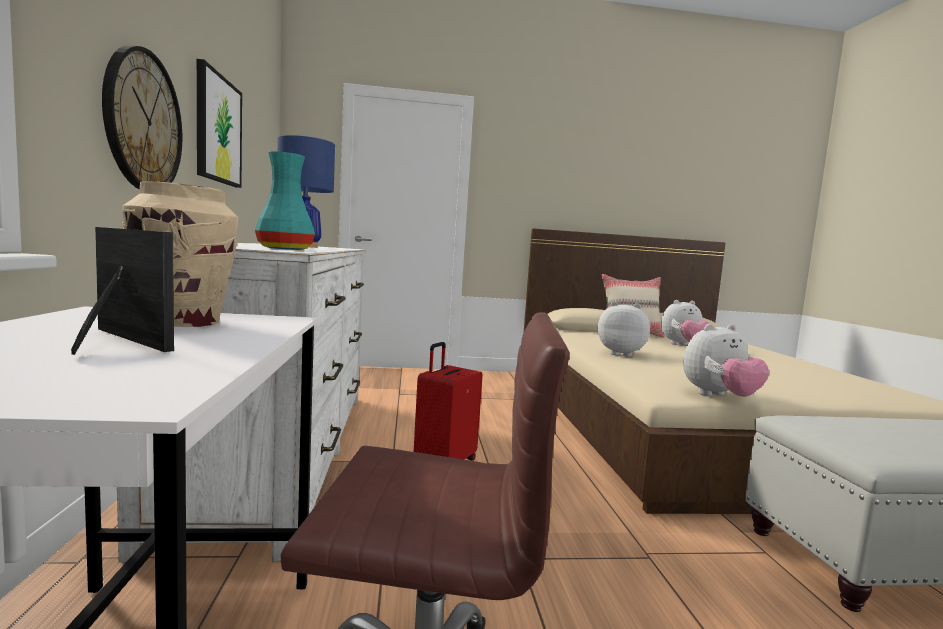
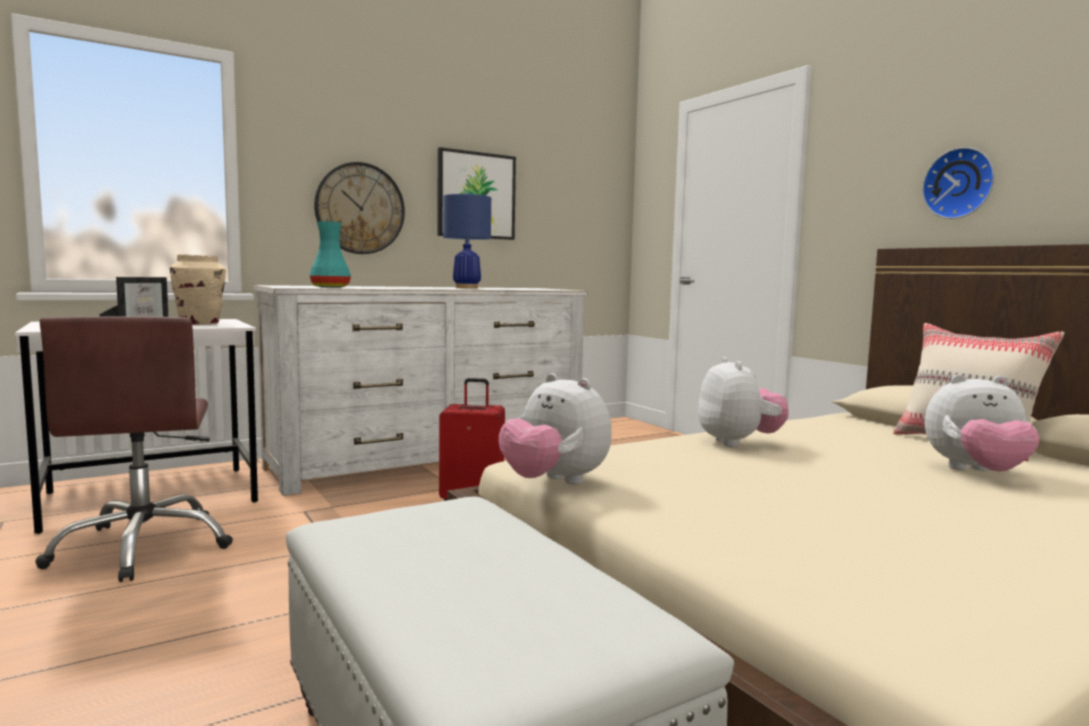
camera: 65 degrees right, 0 degrees up
(570, 196) = (960, 183): none -> wall clock
(683, 345) = (976, 472): plush toy -> plush toy turned 45 degrees counterclockwise

